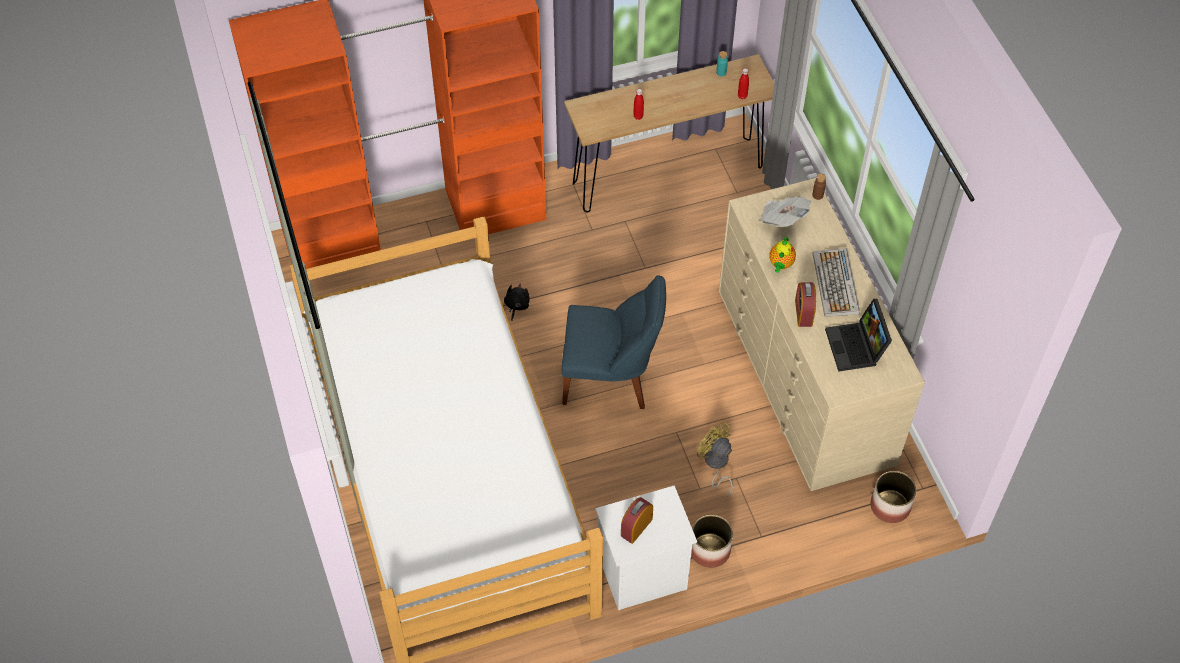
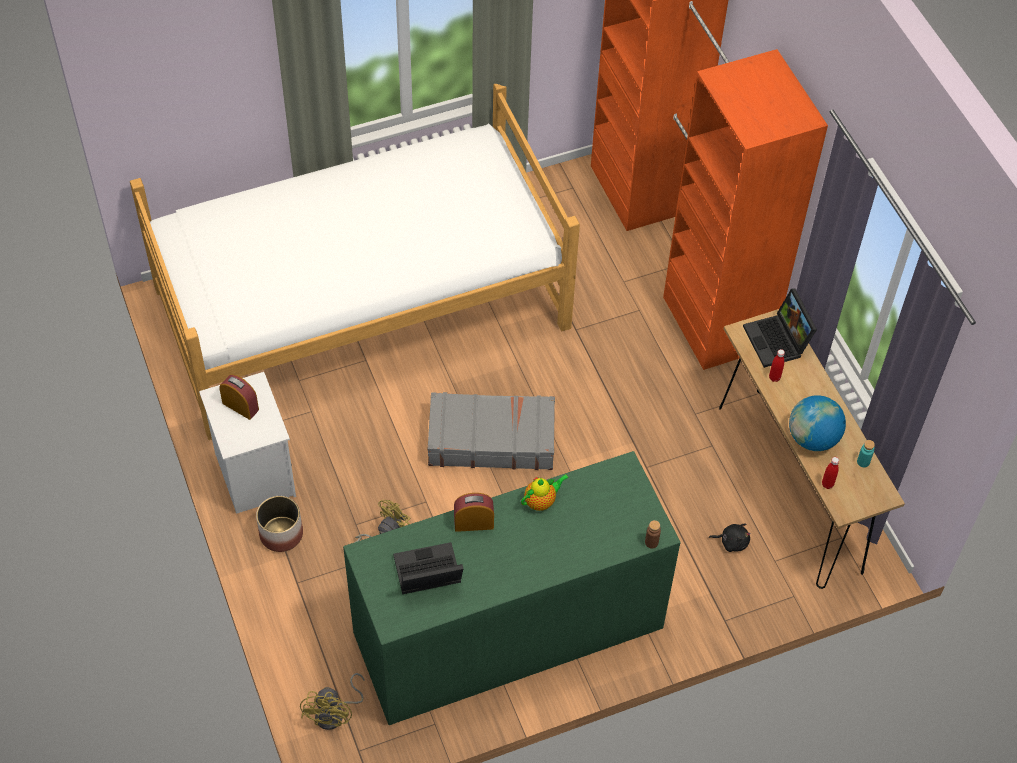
camera: 85 degrees right, 0 degrees up
(516, 305) = (580, 349): black plush toy -> black plush toy (732, 542)
(601, 110) = (778, 341): none -> laptop
(611, 379) = (491, 439): blue chair -> grey suitcase
(699, 99) = (812, 438): none -> globe
(780, 264) = (541, 501): teapot -> teapot turned 135 degrees clockwise
(782, 219) = (610, 505): newspaper -> none
(804, 375) = (508, 630): beige dresser -> green dresser
(836, 284) = (517, 558): keyboard -> none
(890, 505) = (335, 714): planter -> yellow fan

